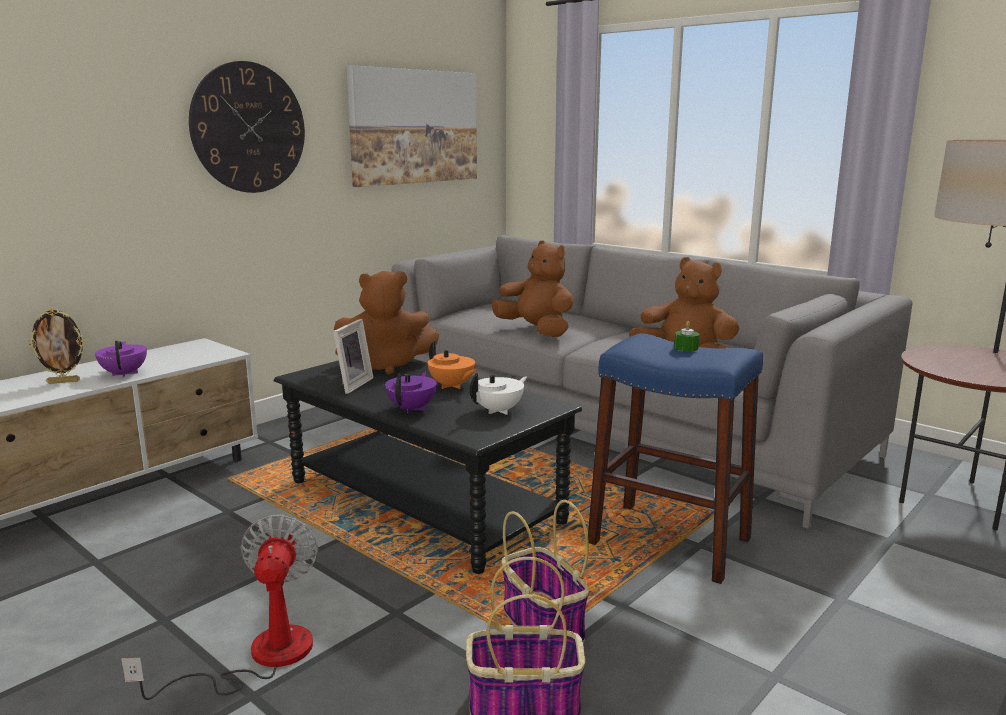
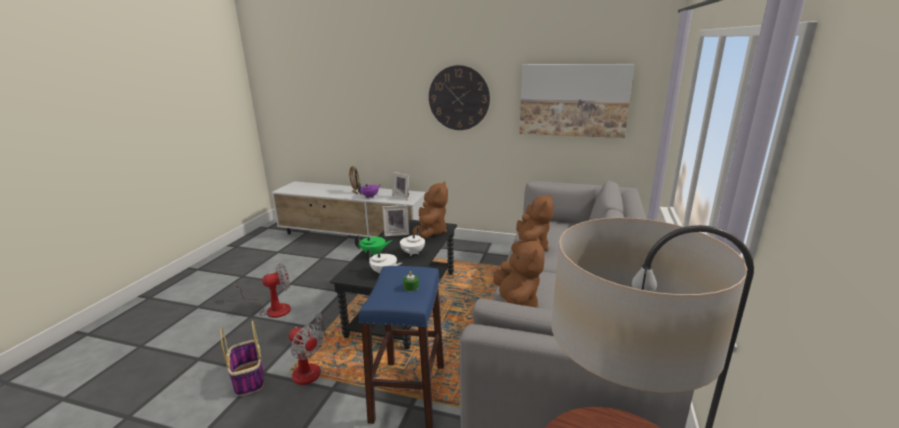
camera: 65 degrees right, 5 degrees up
(193, 354) = (402, 197): none -> picture frame
(386, 366) = (430, 232): brown plush toy -> brown plush toy turned 135 degrees counterclockwise
(412, 408) = (374, 253): purple teapot -> green teapot
(452, 386) = (412, 253): orange teapot -> white teapot
(541, 623) = (310, 367): basket -> fan

